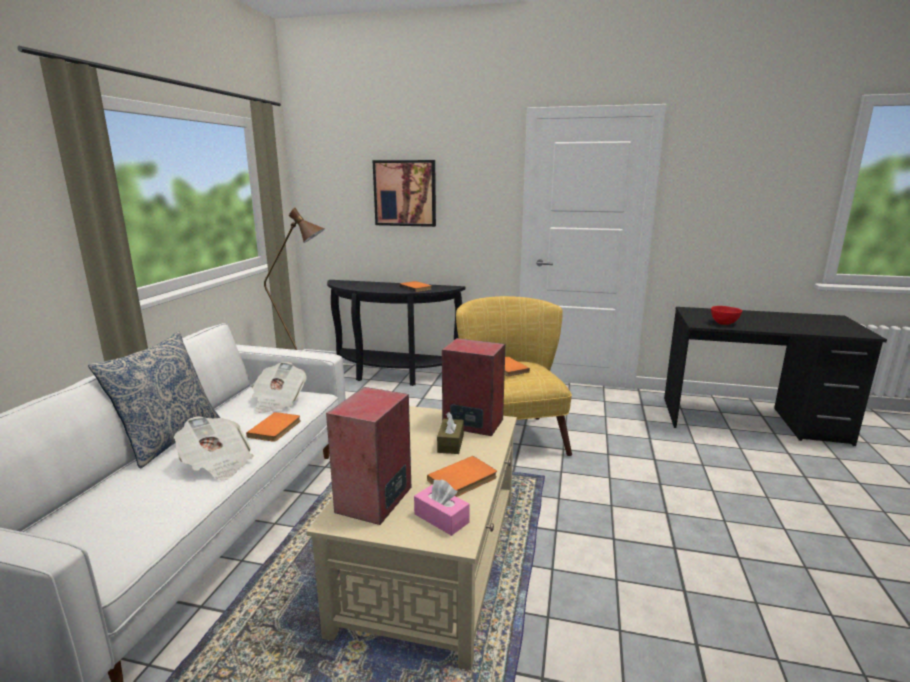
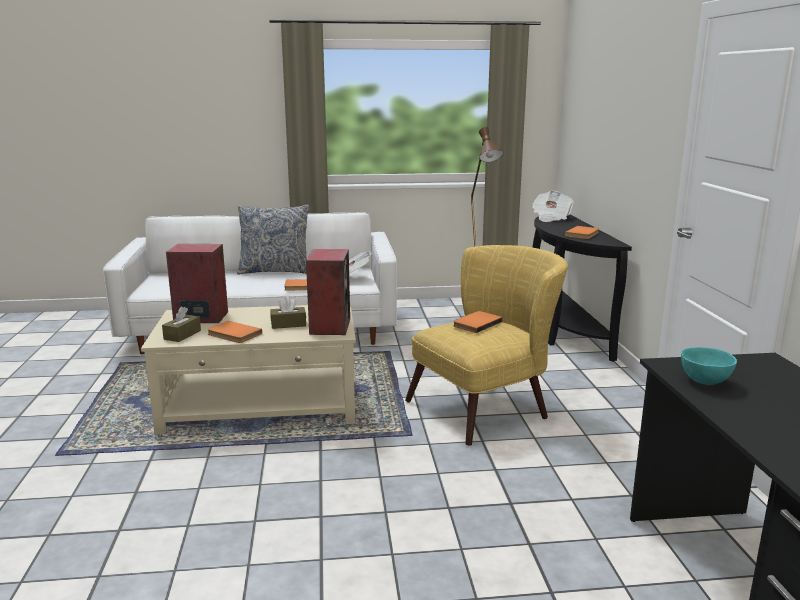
camera: 70 degrees right, 0 degrees up
(217, 464) = (248, 285): newspaper -> newspaper (551, 218)
(405, 193) = (612, 120): picture -> none
(441, 518) = (182, 335): pink tissue box -> brown tissue box
(724, 323) = (705, 382): red bowl -> turquoise bowl

